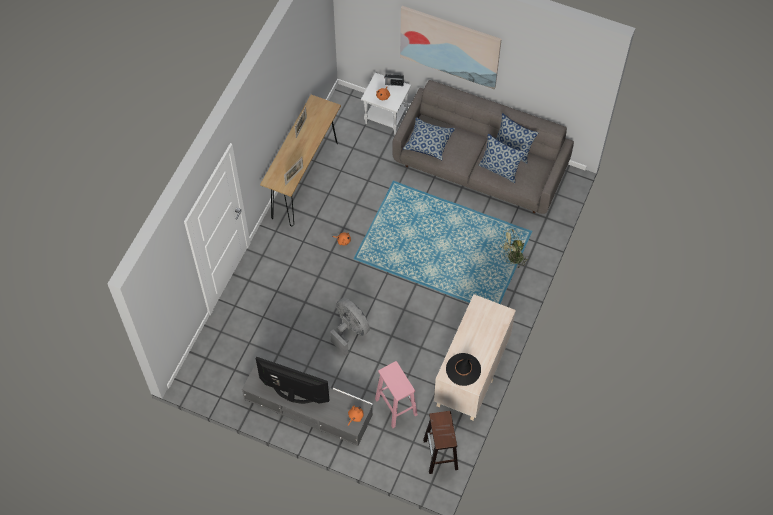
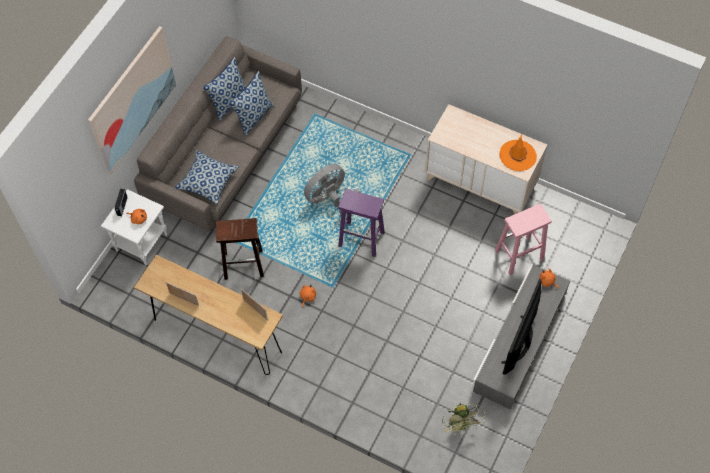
camera: 85 degrees left, 0 degrees up
(350, 331) = (426, 295): grey fan -> grey fan (330, 199)
(402, 278) = (362, 239): none -> purple stool
(440, 455) = (573, 217): brown stool -> brown stool (244, 264)
(463, 369) = (517, 155): black hat -> orange hat
(512, 258) = (346, 134): green fan -> green fan (461, 425)

